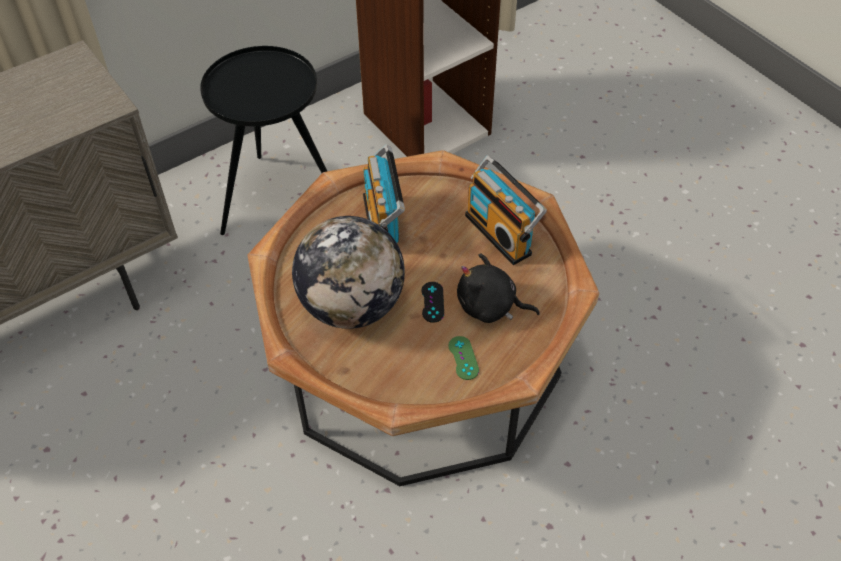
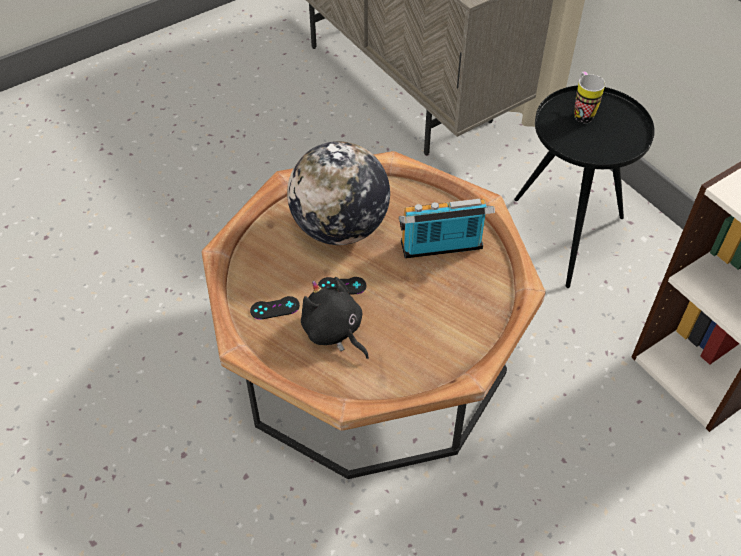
camera: 90 degrees right, 0 degrees up
(237, 92) = (581, 113): none -> mug
(463, 358) = (275, 308): green game controller -> black game controller
(490, 307) = (334, 331): black plush toy -> black plush toy turned 60 degrees counterclockwise
(501, 233) = (432, 345): radio -> none

